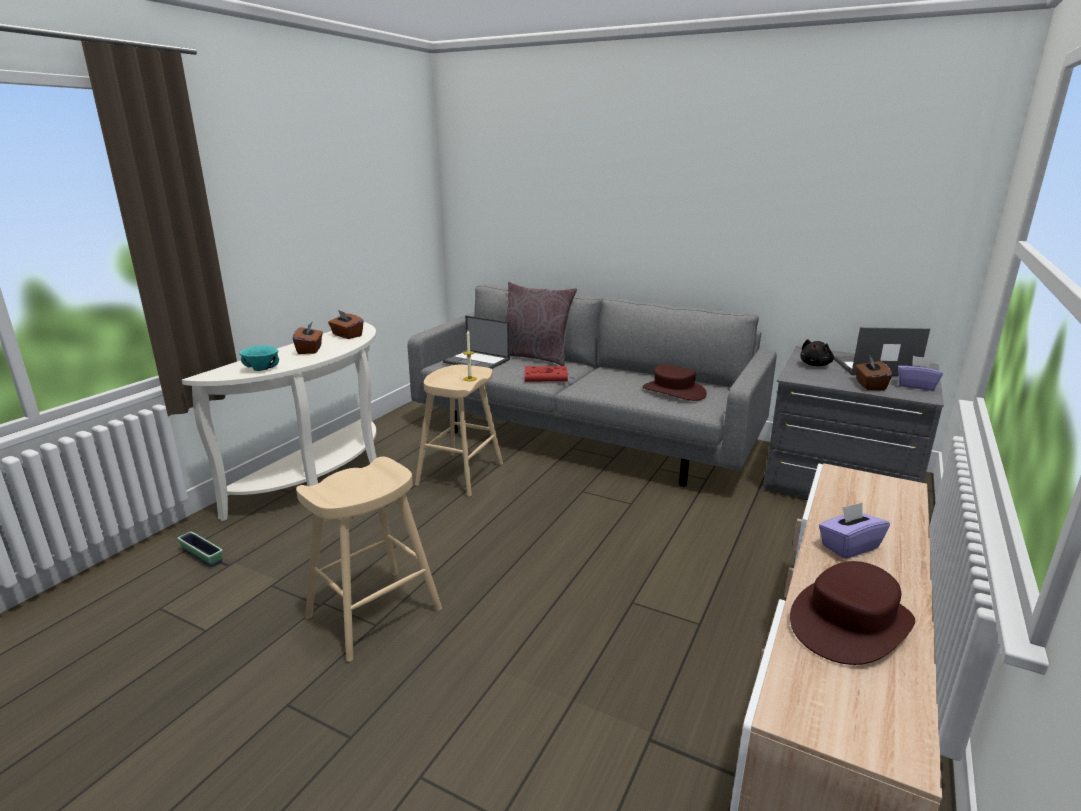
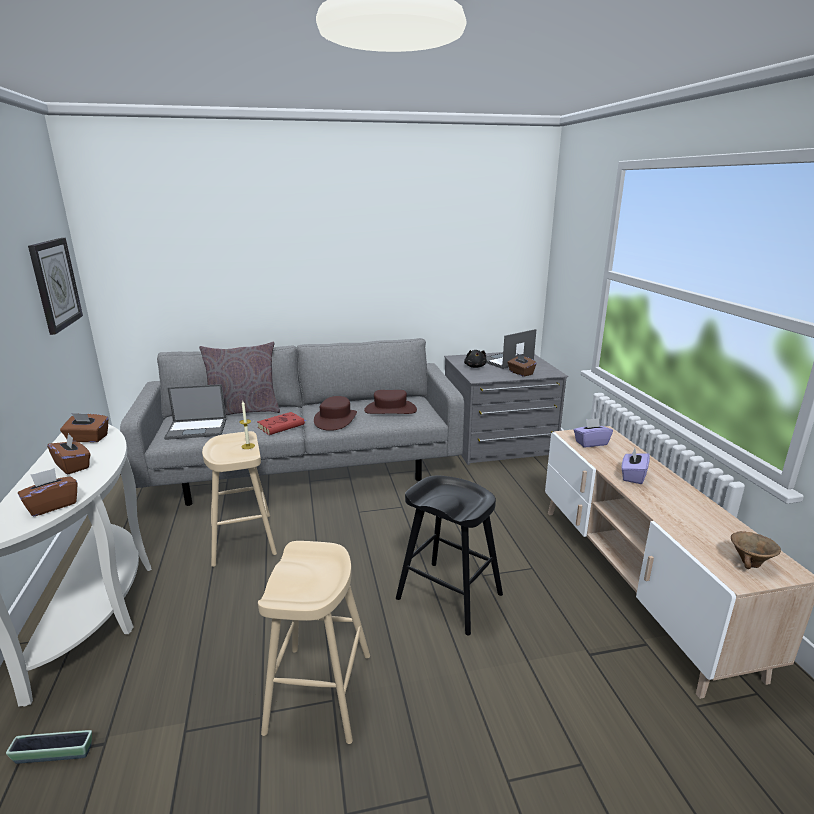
camera: 40 degrees left, 0 degrees up
(260, 369) = (52, 505): turquoise bowl -> brown tissue box
(398, 205) = (55, 284): none -> wall clock
(571, 602) = (449, 596): none -> black stool
(844, 711) = (750, 563): none -> brown bowl
(849, 622) = (690, 517): brown hat -> brown hat (335, 419)
(915, 386) = (540, 367): purple tissue box -> purple tissue box (591, 443)

